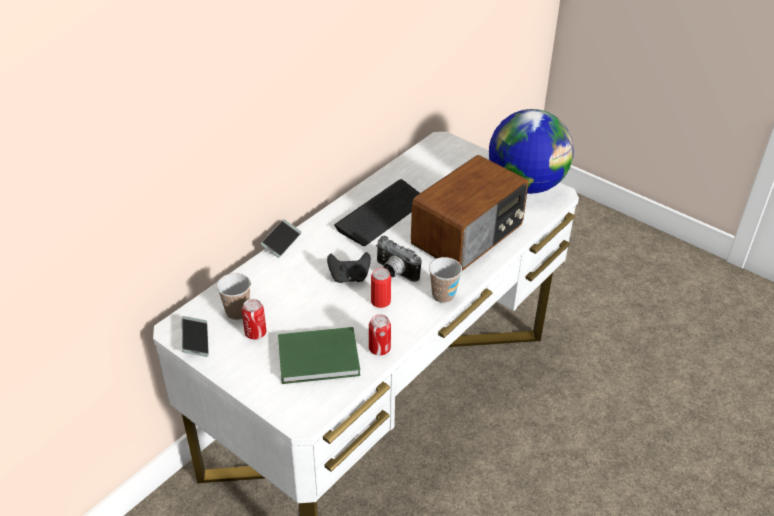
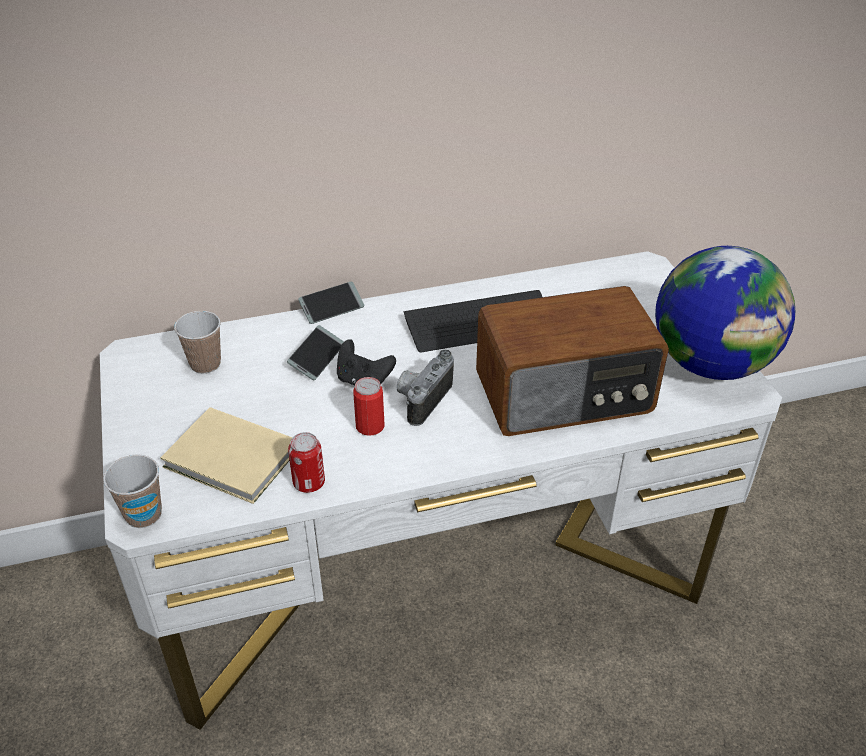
camera: 35 degrees right, 0 degrees up
(195, 340) = (134, 374): phone -> phone (317, 358)
(255, 333) = (198, 396): can -> none
(321, 358) = (233, 460): green book -> beige book
(394, 272) = (422, 399): camera -> camera turned 45 degrees clockwise
(443, 295) = (453, 456): cup -> cup (143, 515)

